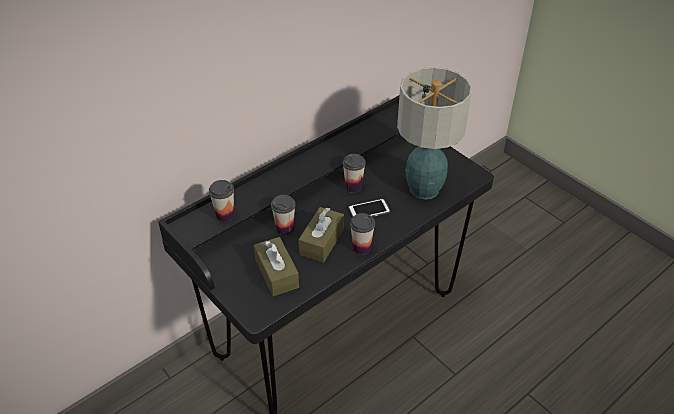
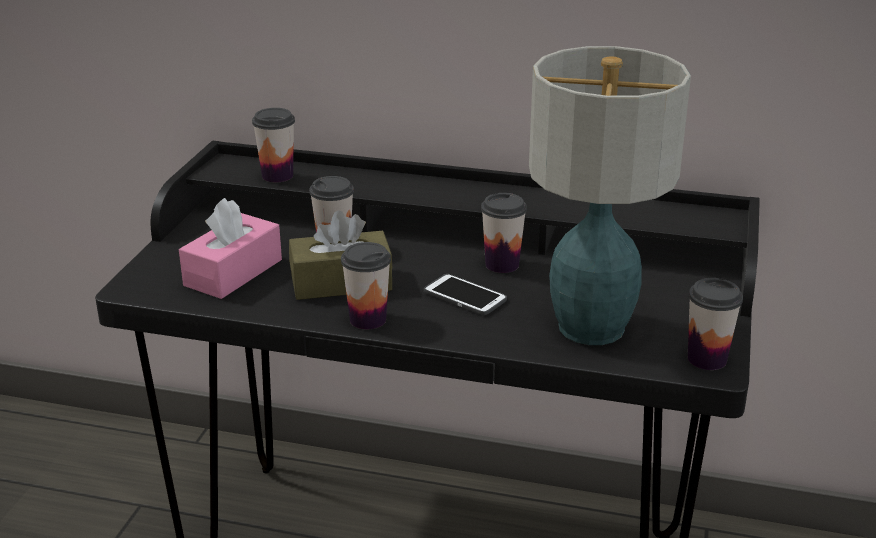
camera: 55 degrees right, 15 degrees down
(276, 273) = (233, 272): brown tissue box -> pink tissue box
(469, 173) = (707, 359): none -> cup

